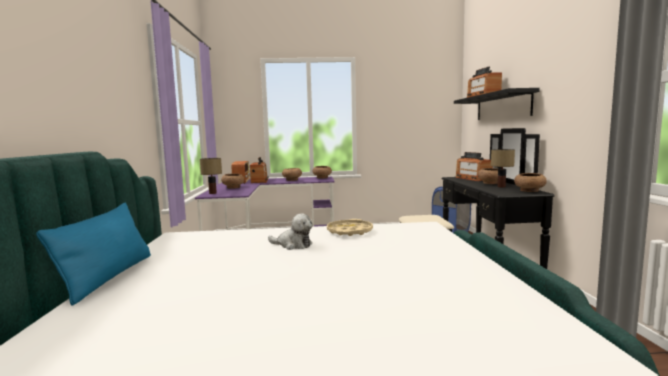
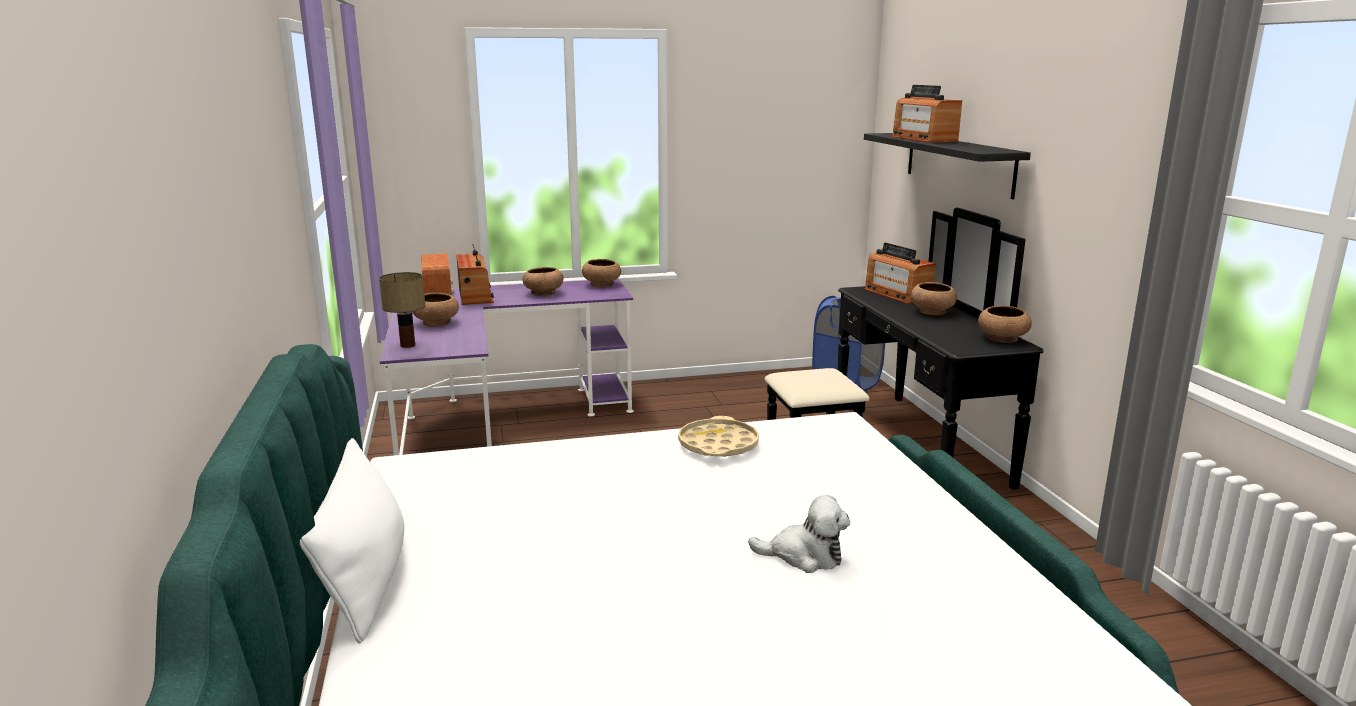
camera: 10 degrees left, 10 degrees up
(108, 277) = (366, 579): blue pillow -> white pillow
(293, 245) = (637, 484): plush toy -> plush toy (804, 556)
(501, 186) = (954, 324): table lamp -> none

